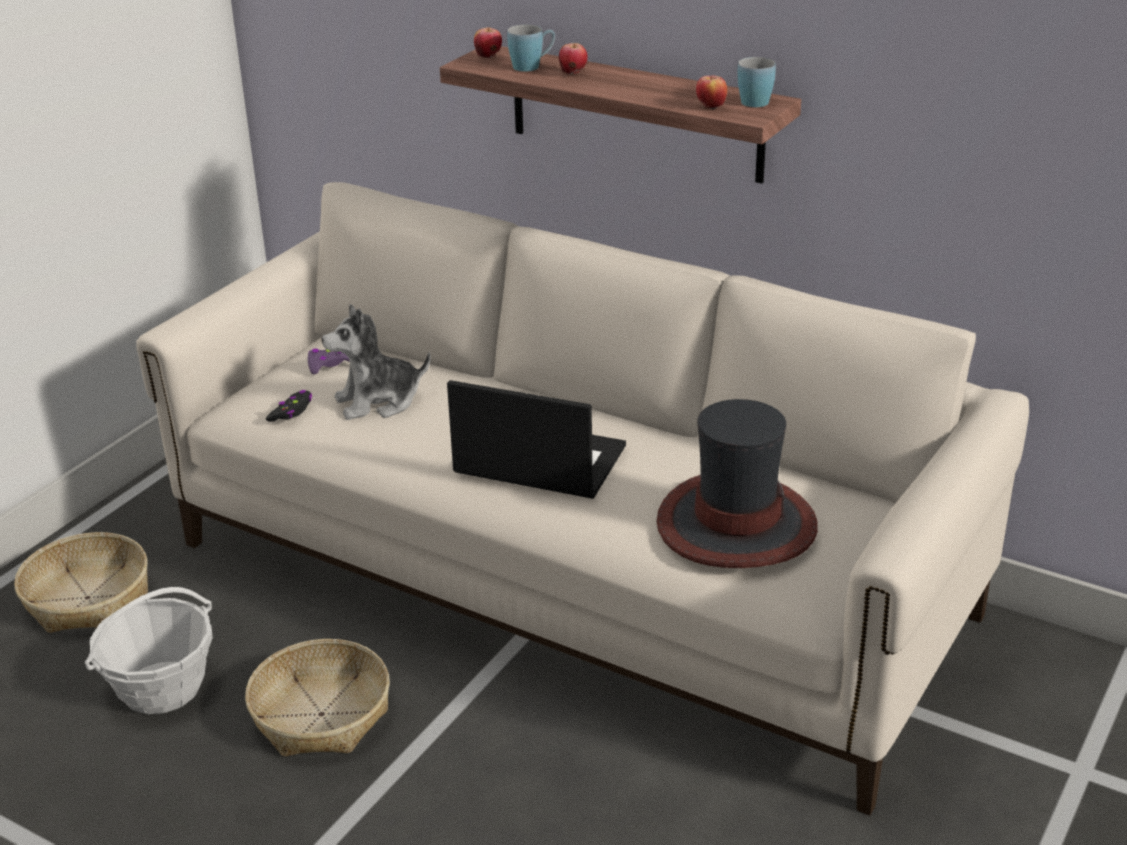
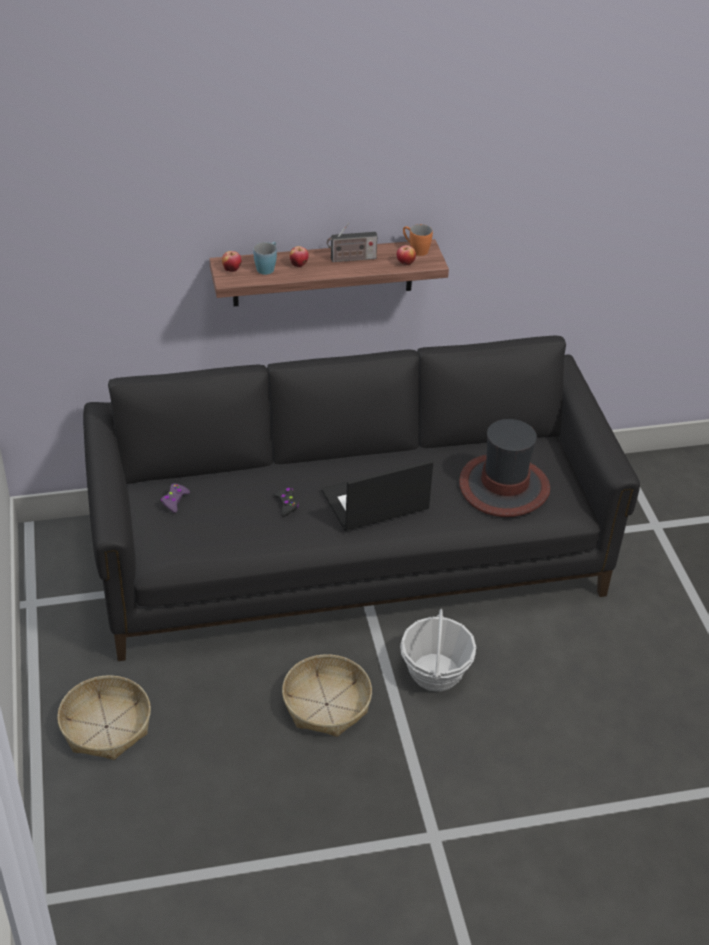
camera: 45 degrees left, 10 degrees up
(161, 687) = (225, 745): basket -> basket (435, 672)
(291, 412) = (203, 543): black game controller -> black game controller (286, 504)
(378, 402) = (241, 511): plush toy -> none
(569, 579) = (350, 558): beige sofa -> black sofa
(649, 85) = (351, 259): none -> radio
(751, 100) = (415, 250): blue mug -> orange mug

